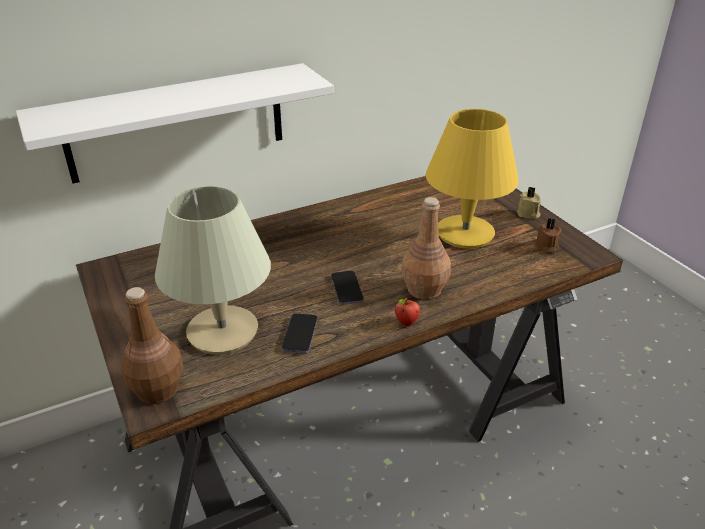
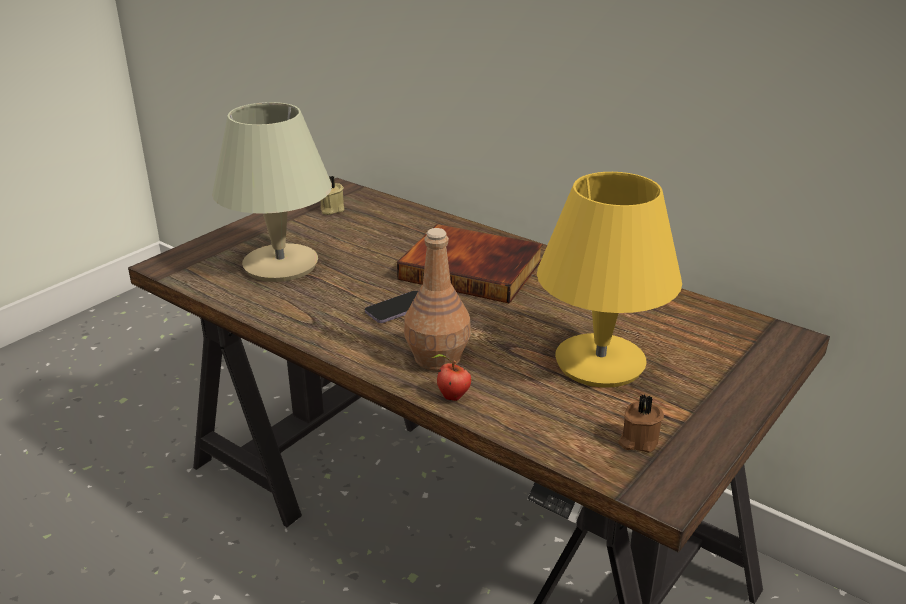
camera: 65 degrees right, 5 degrees down
(157, 389) = (187, 260): brown bottle -> none
(177, 123) = (438, 77): white shelf -> none
(300, 335) = (299, 303): phone -> none
(314, 243) = (473, 269): none -> book
(406, 323) = (360, 360): apple -> apple (451, 397)
(528, 214) = (720, 409): beige candle -> beige candle (331, 209)

